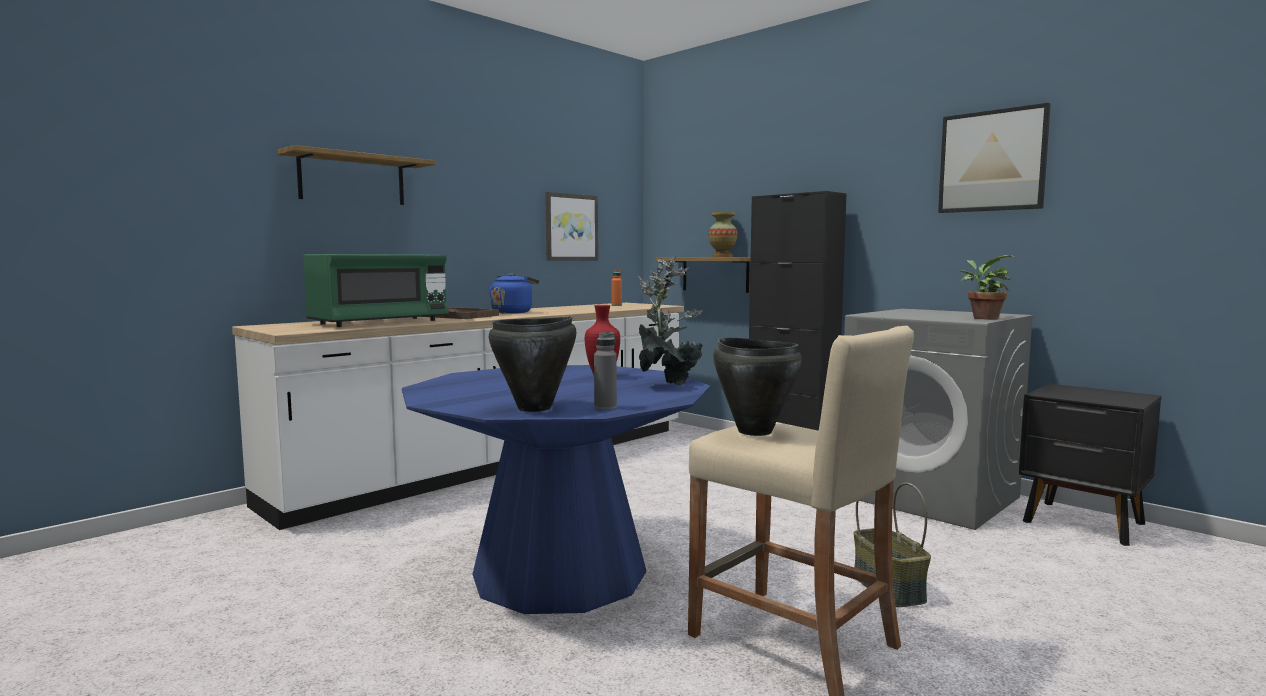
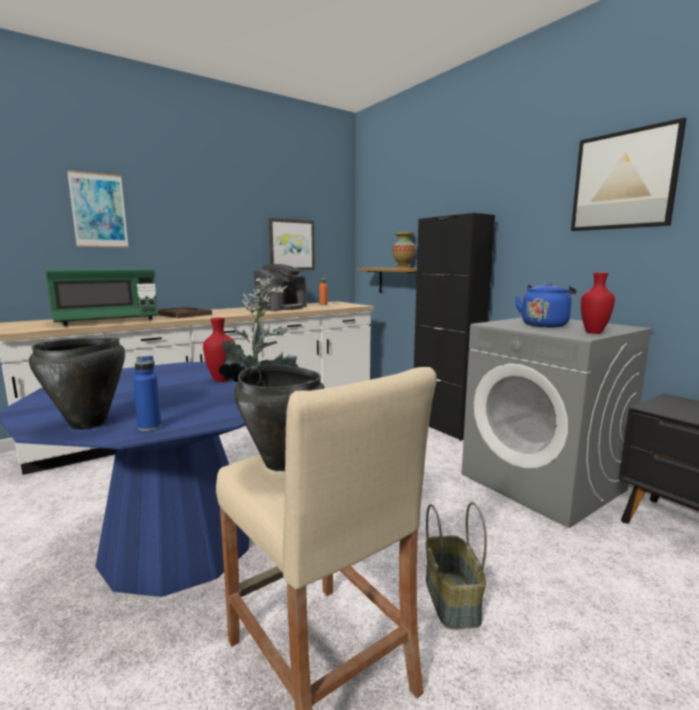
camera: 10 degrees right, 5 degrees up
(352, 179) = (99, 210): shelf -> picture
(513, 312) = (231, 311): blue kettle -> blue kettle (544, 325)
(569, 308) = (281, 307): none -> coffee machine
(605, 407) = (150, 427): grey bottle -> blue bottle
(982, 318) = (594, 332): potted plant -> red vase

